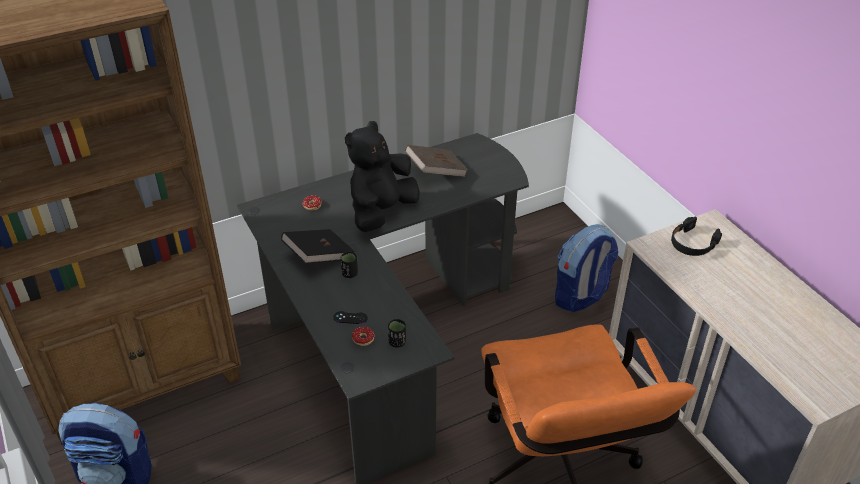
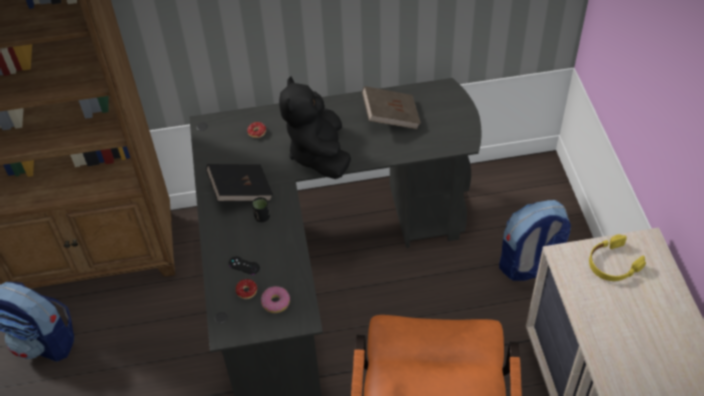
camera: 20 degrees right, 10 degrees up
(381, 212) = (319, 154): black plush toy -> black plush toy turned 60 degrees counterclockwise
(397, 342) = (276, 302): black cup -> donut
(692, 243) = (612, 264): black headphones -> yellow headphones

